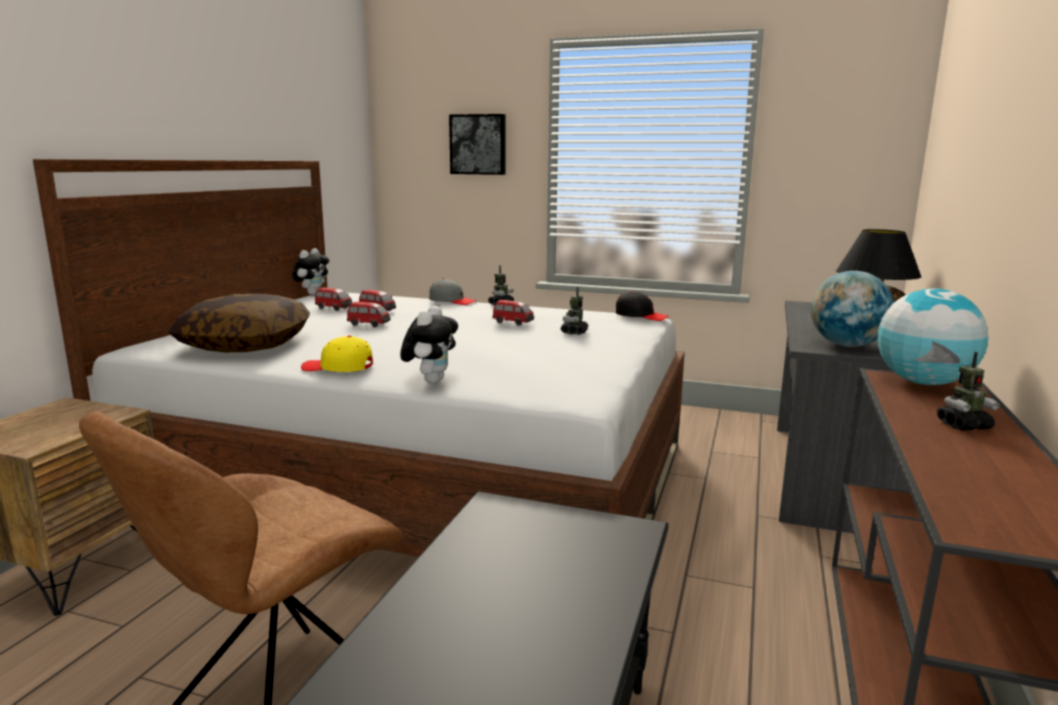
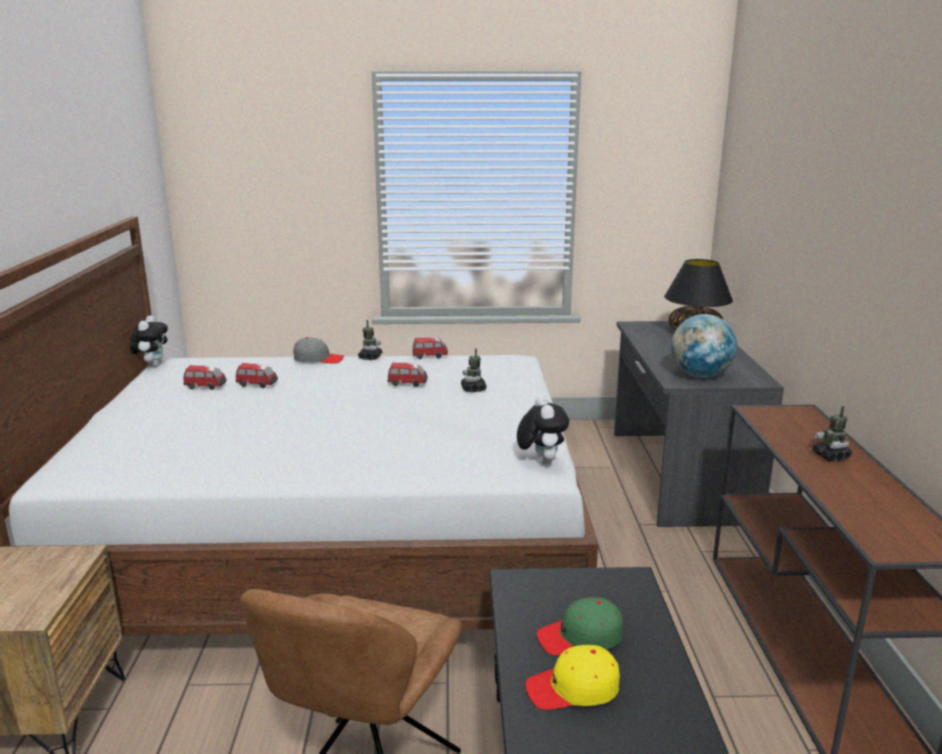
camera: 20 degrees left, 5 degrees up
(246, 345) = (173, 455): pillow -> none
(338, 367) = (303, 471): yellow cap -> yellow cap (573, 689)
(369, 324) = (270, 406): toy car -> toy car (430, 356)
(431, 380) = (404, 472): plush toy -> plush toy (540, 461)
(478, 144) = (297, 179): picture -> none
(517, 574) = (580, 637): none -> green cap
(641, 316) = (513, 358): black cap -> none
(923, 382) = (782, 415): globe -> none
(963, 425) = (831, 456): toy robot -> toy robot turned 105 degrees clockwise

